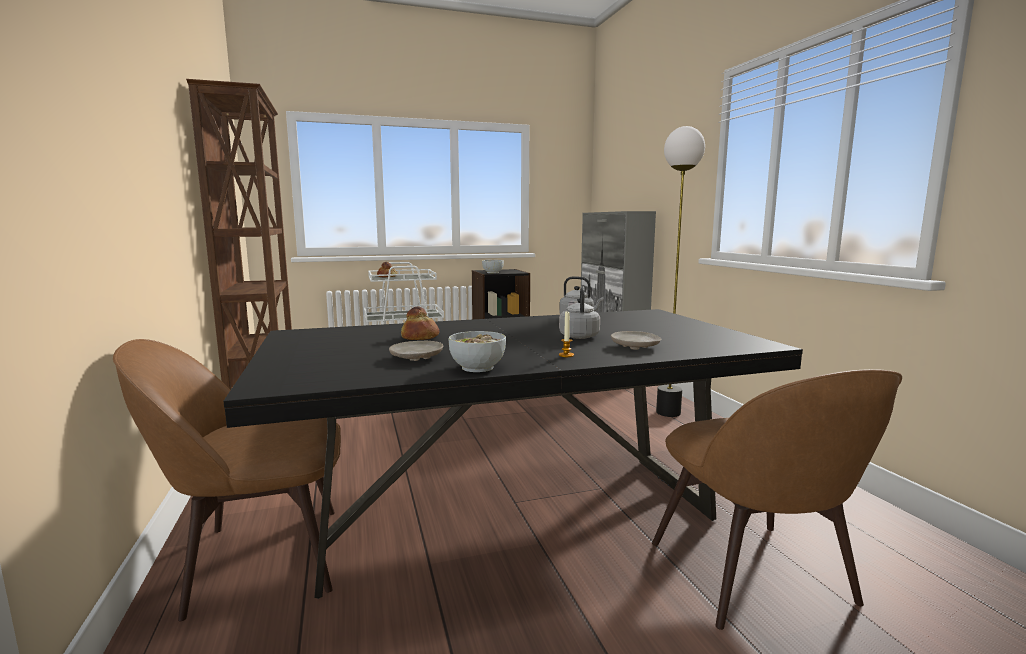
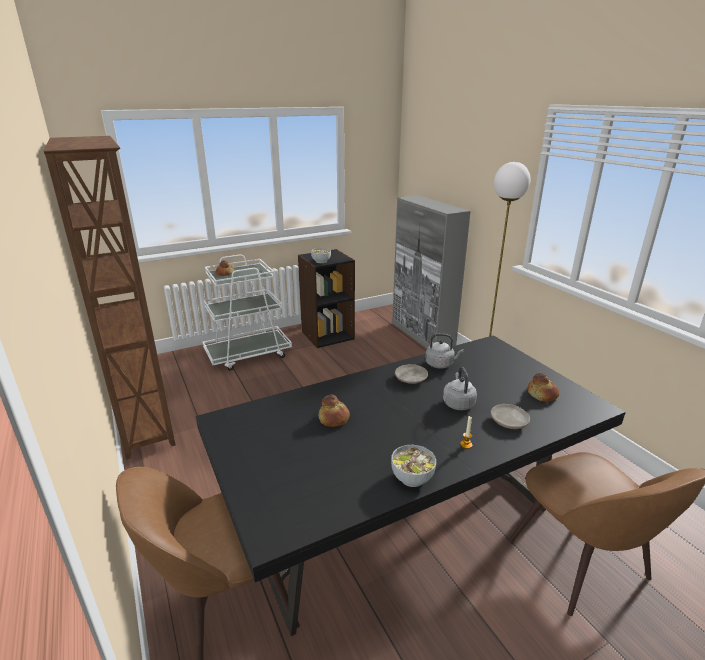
camera: 10 degrees left, 15 degrees up
(416, 358) = (355, 464): beige plate -> beige plate (410, 379)
(693, 336) = (542, 394): none -> bread

